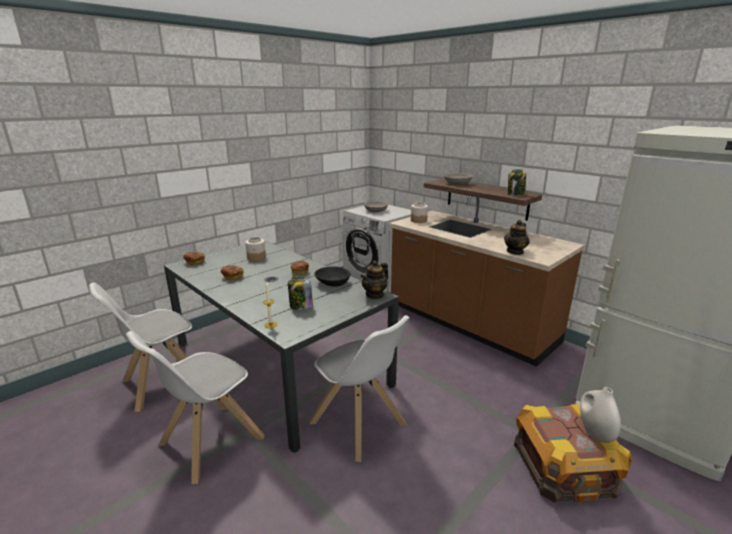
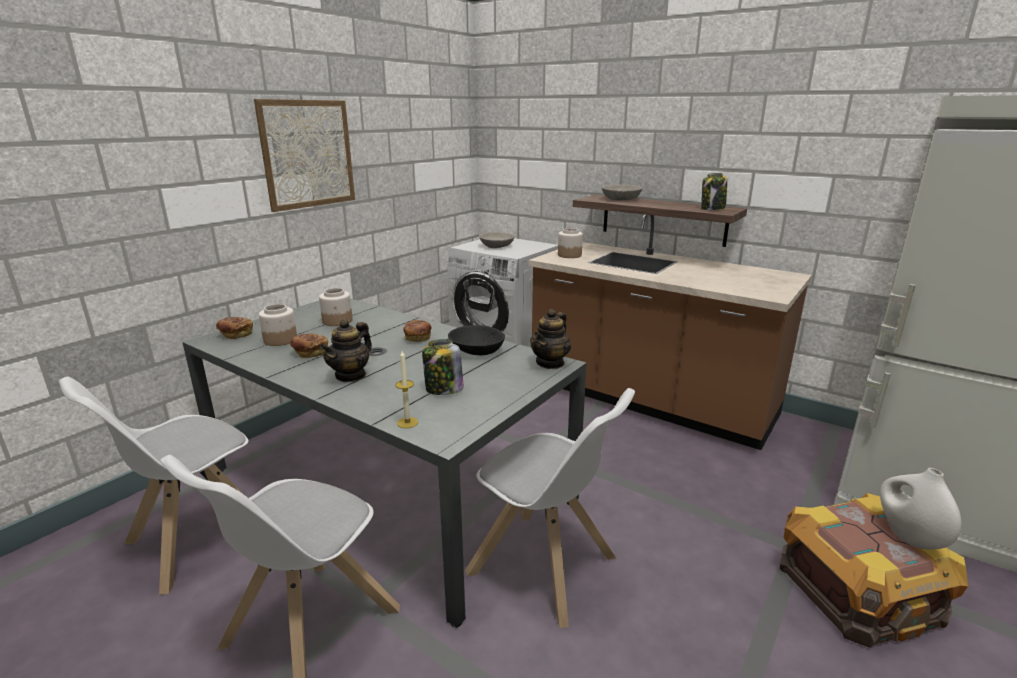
camera: 10 degrees left, 0 degrees up
(218, 267) = (280, 340): none -> jar
(248, 149) = (308, 152): none -> picture
(515, 252) = (730, 288): teapot -> teapot (351, 375)

